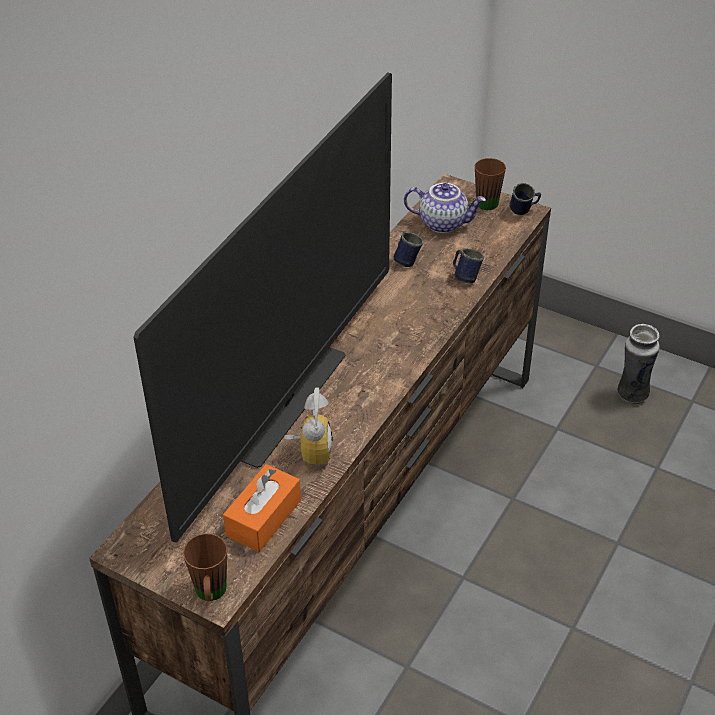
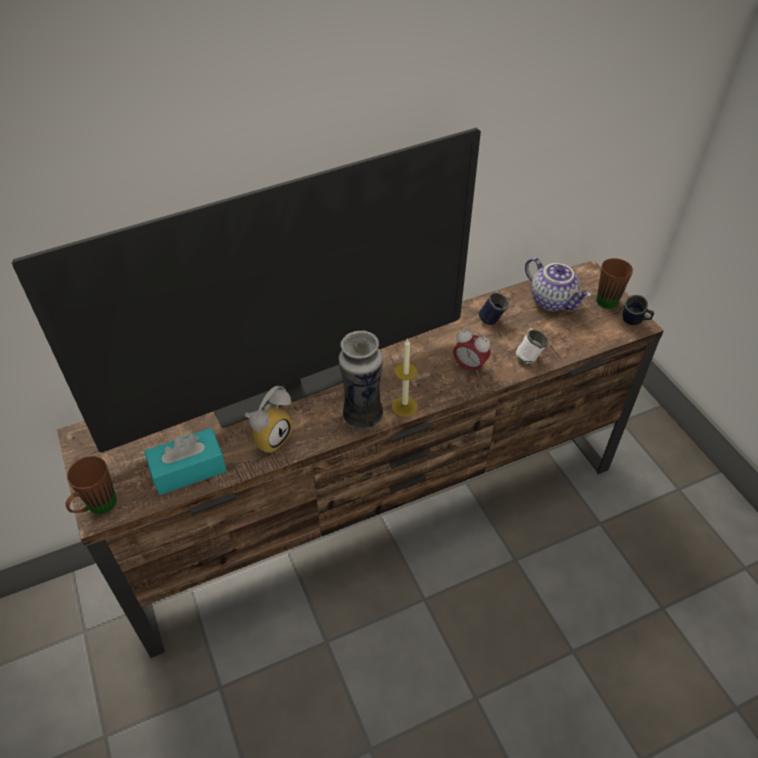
camera: 35 degrees right, 5 degrees up
(263, 518) = (188, 469): orange tissue box -> turquoise tissue box
(403, 368) = (404, 406): none -> candle
(425, 309) = (469, 366): none -> alarm clock
(465, 277) = (528, 355): blue mug -> white mug
(631, 395) = (690, 531): vase -> vase (362, 417)

